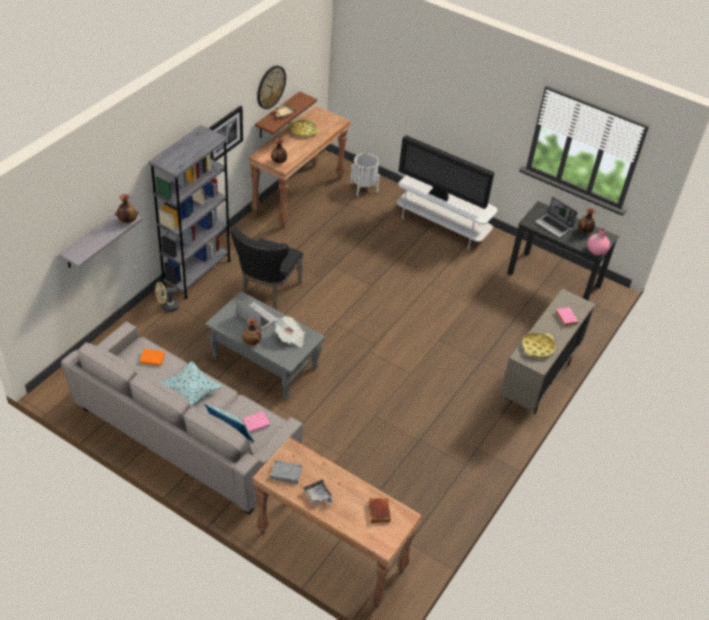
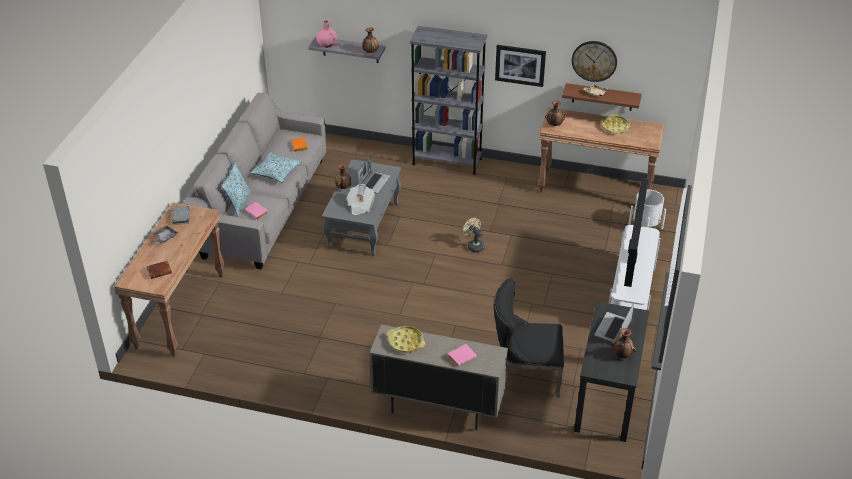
camera: 75 degrees right, 5 degrees down
(167, 307) = (396, 158): beige fan -> beige fan (474, 246)
(267, 293) = (447, 205): black chair -> black chair (525, 375)
(596, 250) = (594, 369): pink vase -> pink vase (327, 44)

